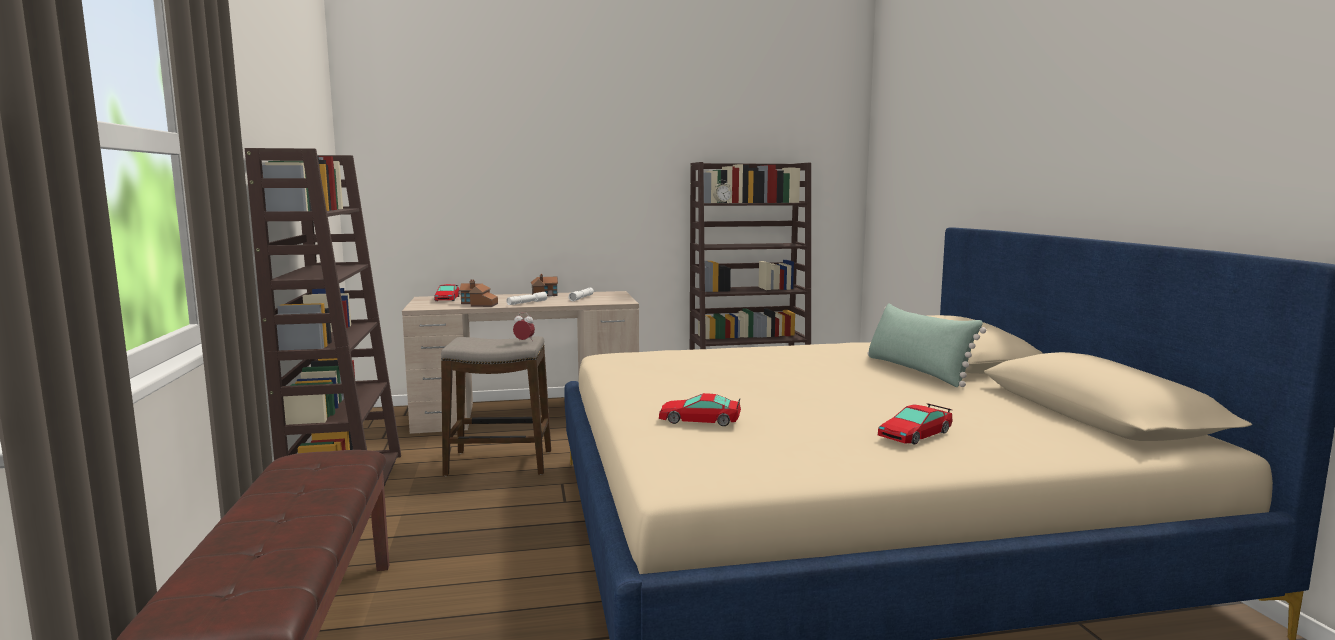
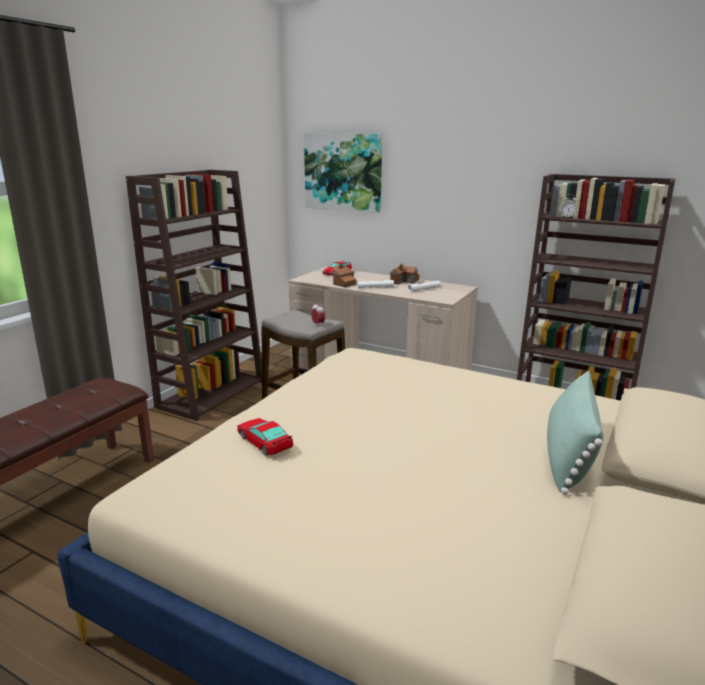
camera: 40 degrees right, 10 degrees up
(433, 170) = (343, 172): none -> picture
(915, 434) = (375, 531): toy car -> none

